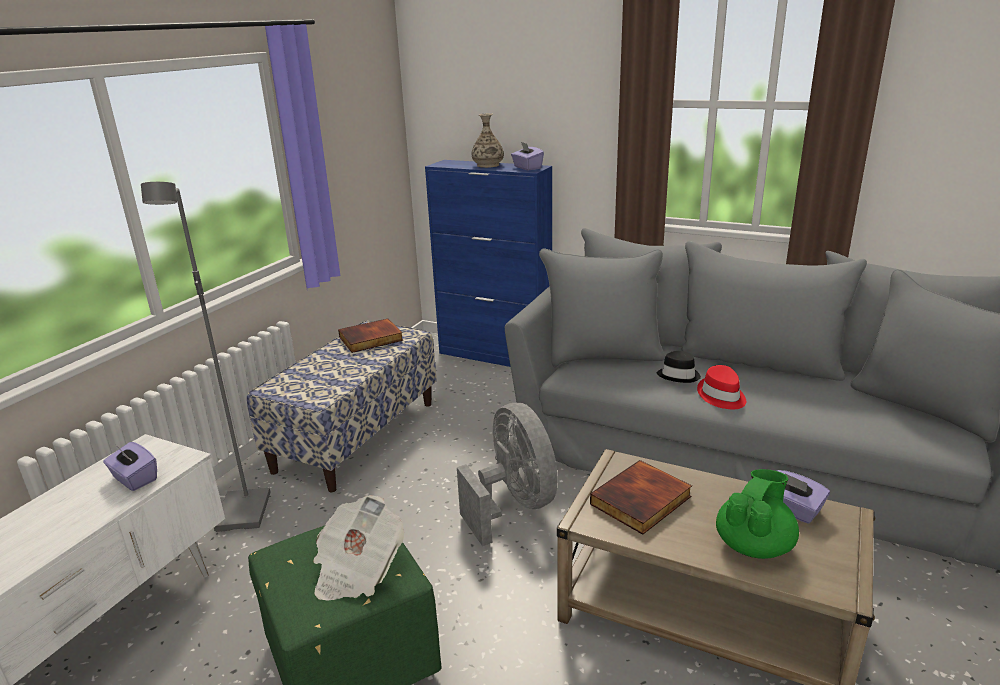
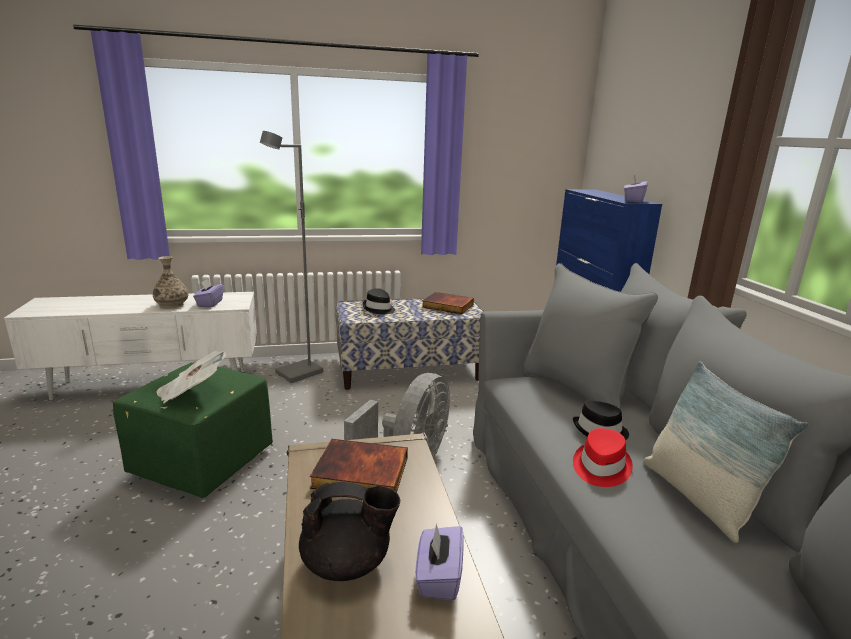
camera: 50 degrees right, 5 degrees down
(315, 376) = (379, 309): none -> black hat
(488, 165) = (610, 195): vase -> vase (171, 305)
(754, 545) = (347, 563): green teapot -> black teapot
(777, 381) = (697, 497): none -> pillow

